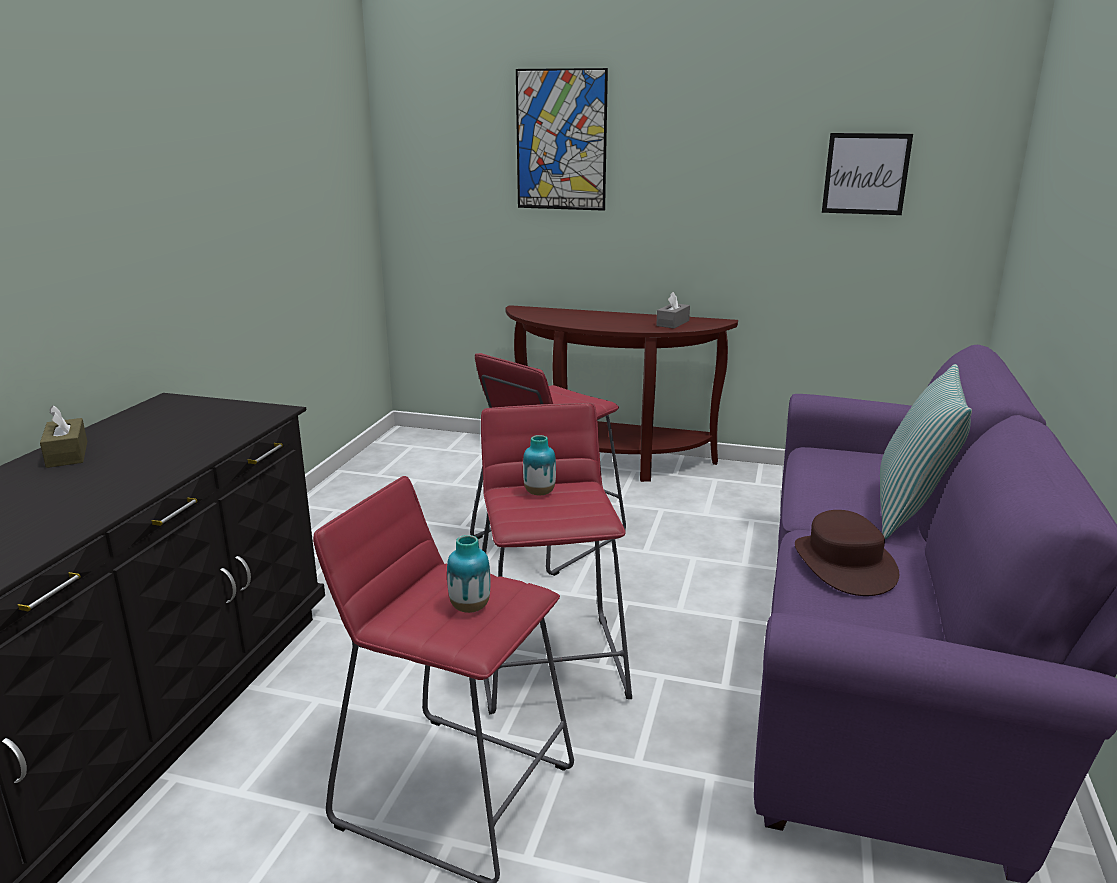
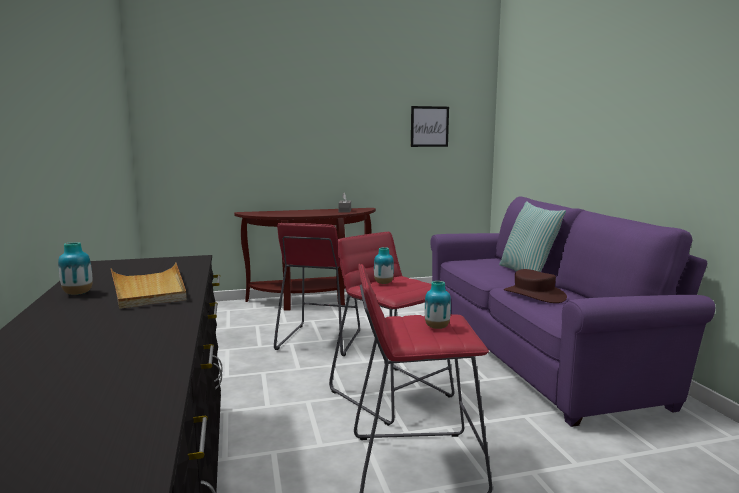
camera: 30 degrees left, 10 degrees down
(67, 454) = (78, 293): brown tissue box -> vase
(136, 463) = (149, 289): none -> beige tray
(561, 140) = (264, 109): picture -> none

